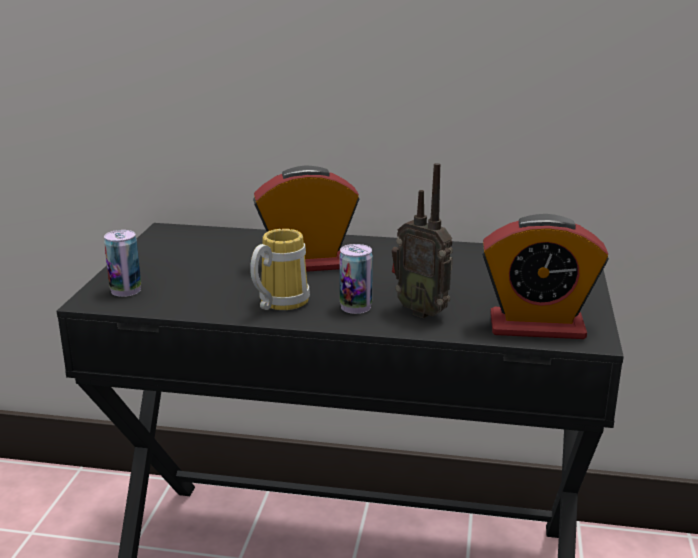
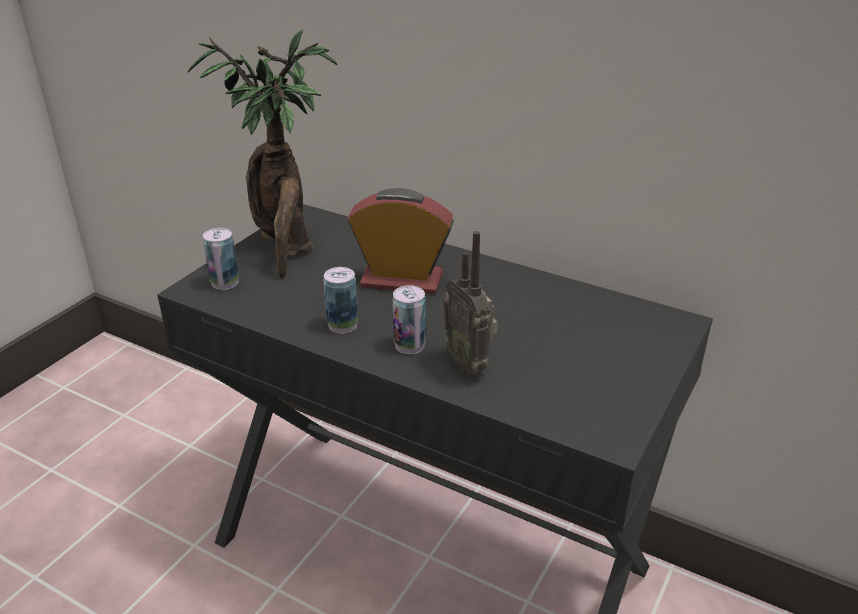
camera: 20 degrees right, 10 degrees up
(169, 257) = (285, 249): none -> potted plant
(277, 303) = (342, 325): mug -> can
(536, 326) = (569, 410): alarm clock -> none

